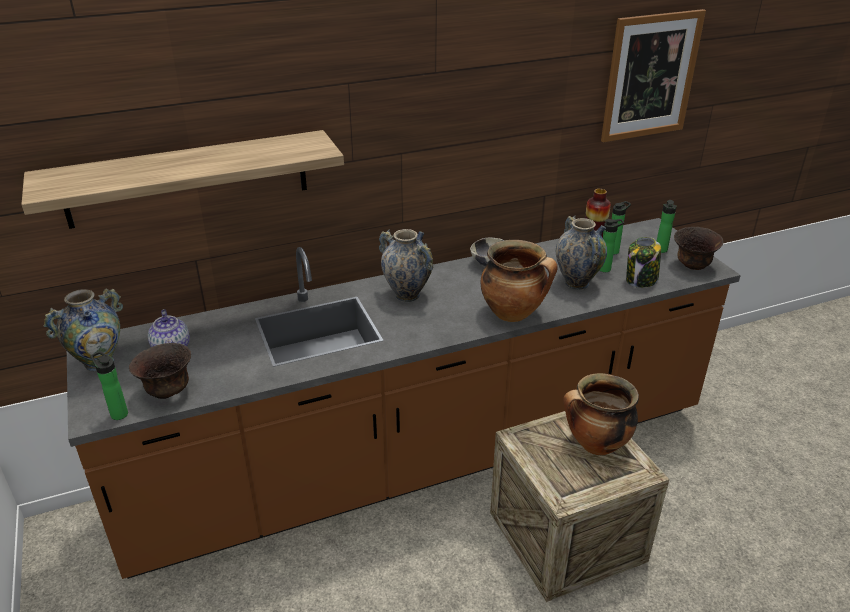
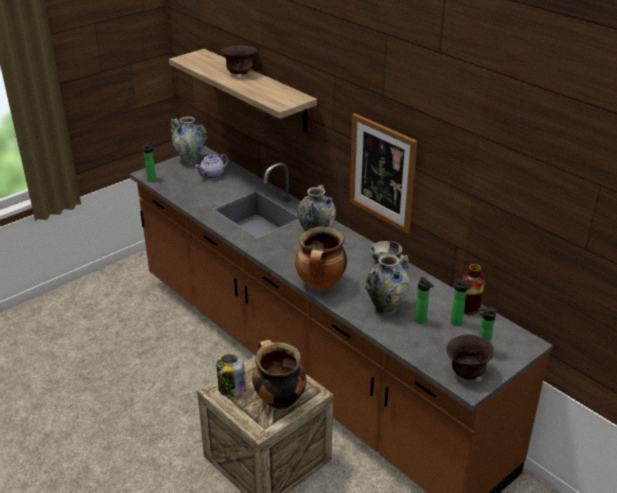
camera: 70 degrees right, 0 degrees up
(168, 391) = (175, 186): brown bowl -> brown bowl (239, 73)
(641, 280) = (415, 343): jar -> jar (231, 389)
(650, 76) = (551, 196): picture -> picture (382, 172)

